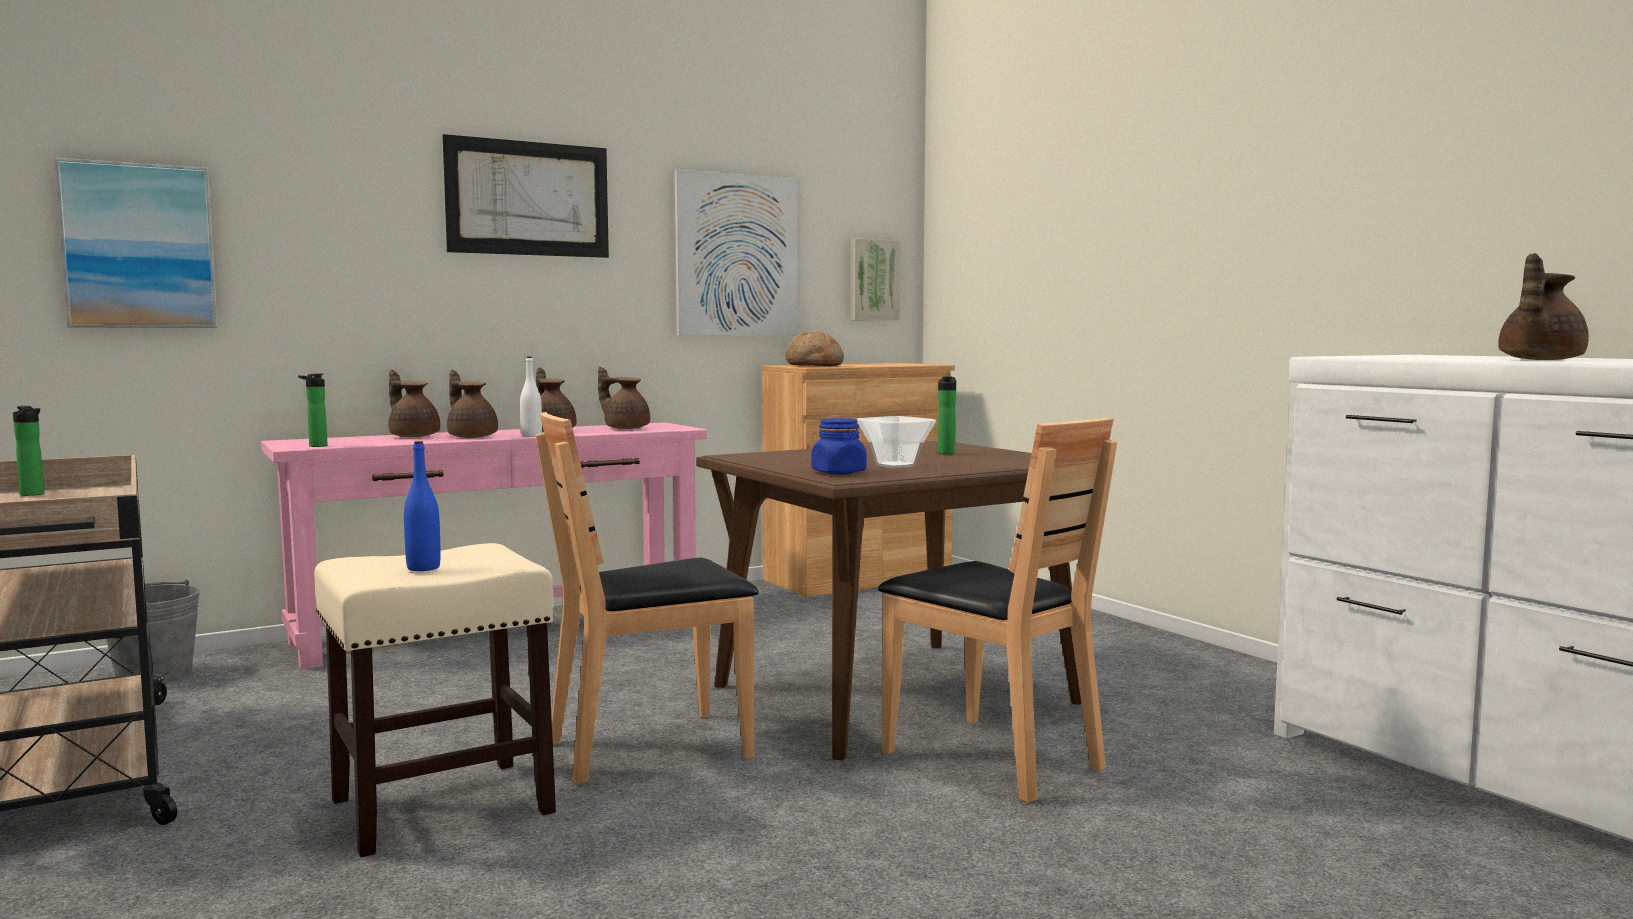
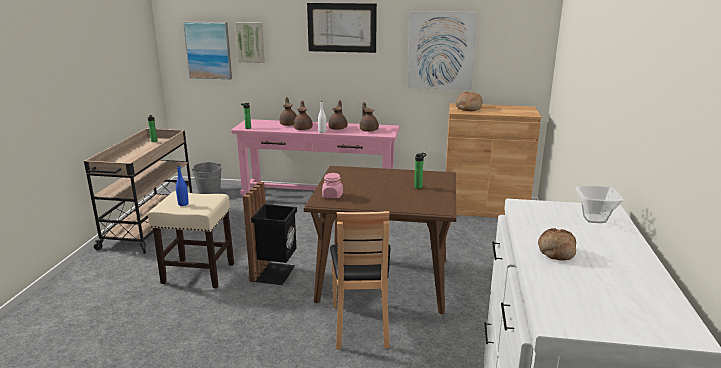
camera: 40 degrees right, 15 degrees up
(651, 748) = (275, 273): brown chair -> black trash can
(839, 472) = (332, 195): blue jar -> pink jar
(873, 280) = (520, 62): picture -> picture (250, 42)
(896, 465) = (367, 195): bowl -> bowl (595, 218)
(1538, 360) = (555, 251): brown teapot -> bread

